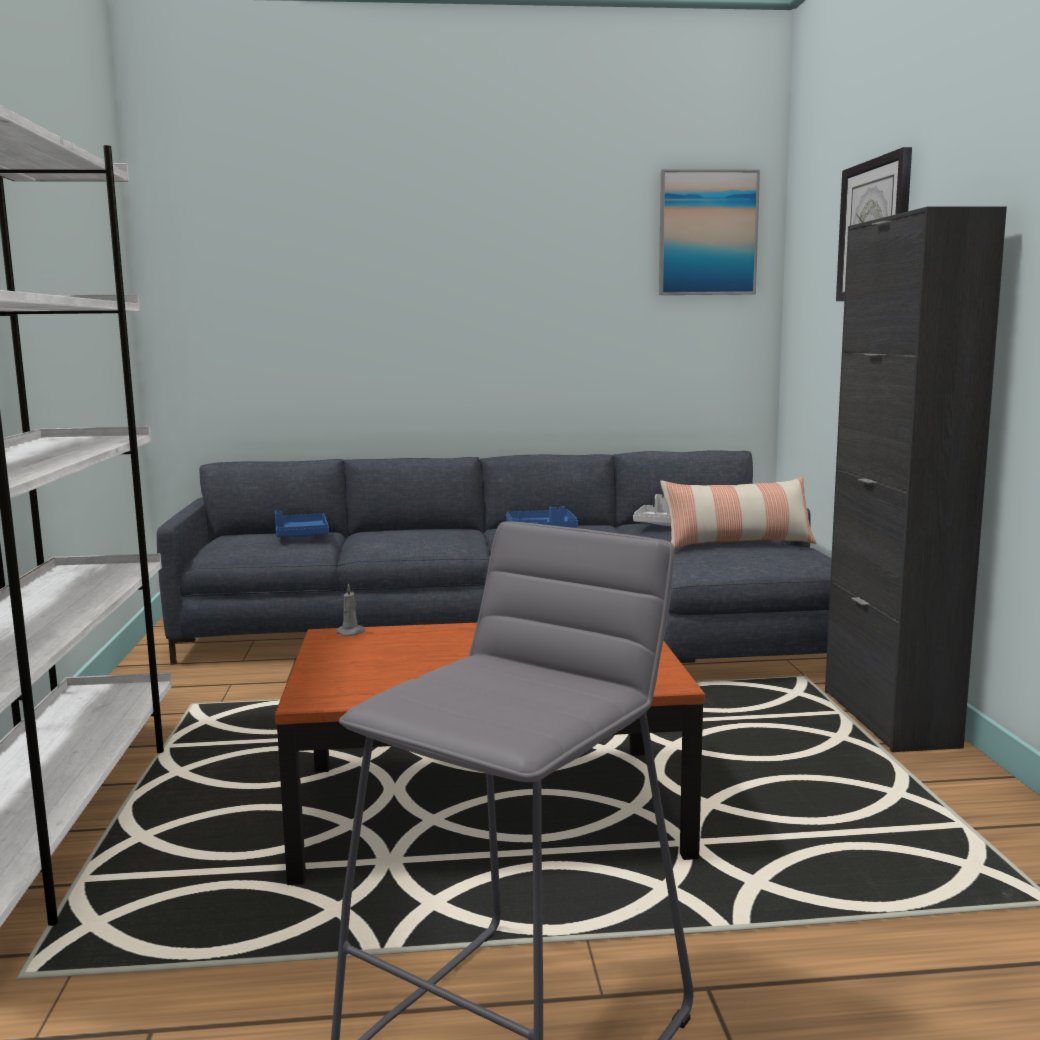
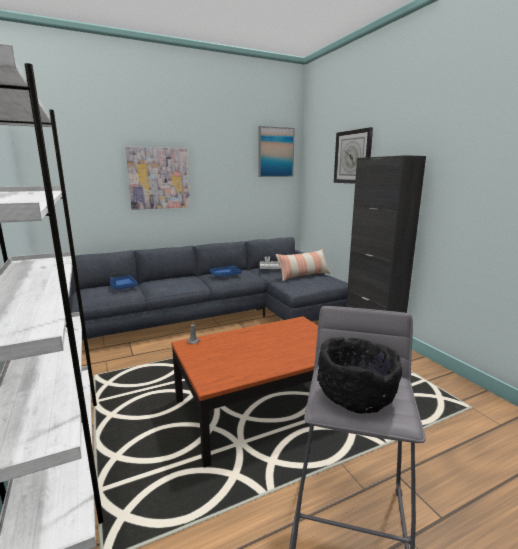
camera: 20 degrees left, 5 degrees up
(411, 299) = (159, 178): none -> picture
(474, 695) = (355, 395): none -> black bowl

